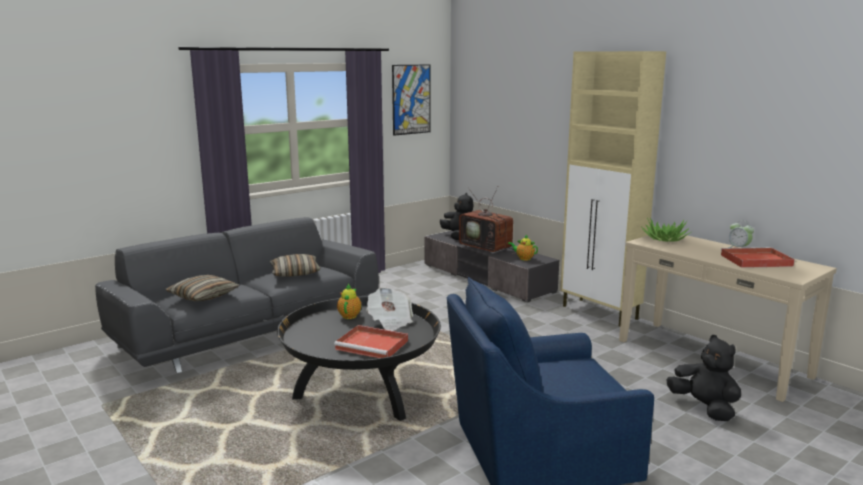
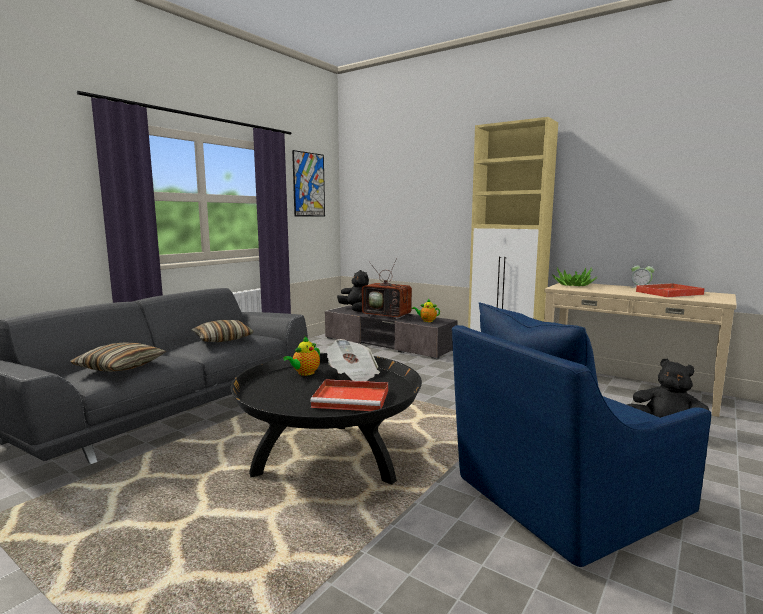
camera: 15 degrees left, 5 degrees down
(350, 315) = (304, 373): teapot -> teapot turned 135 degrees counterclockwise

